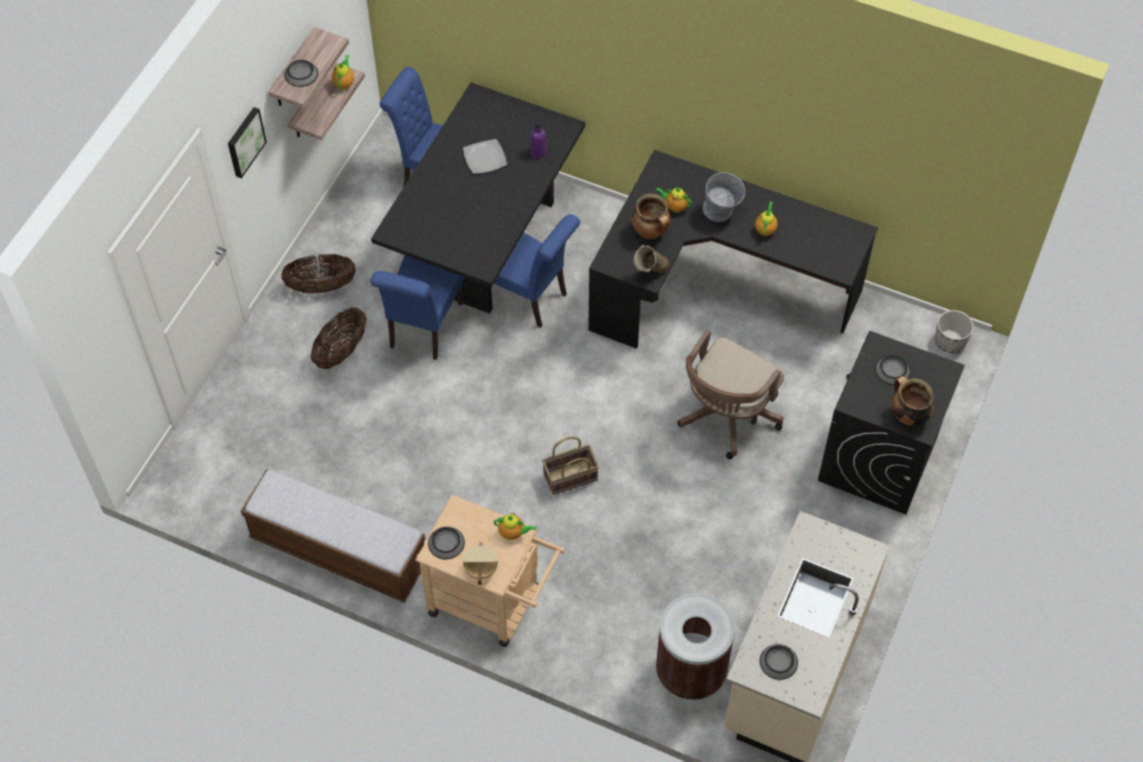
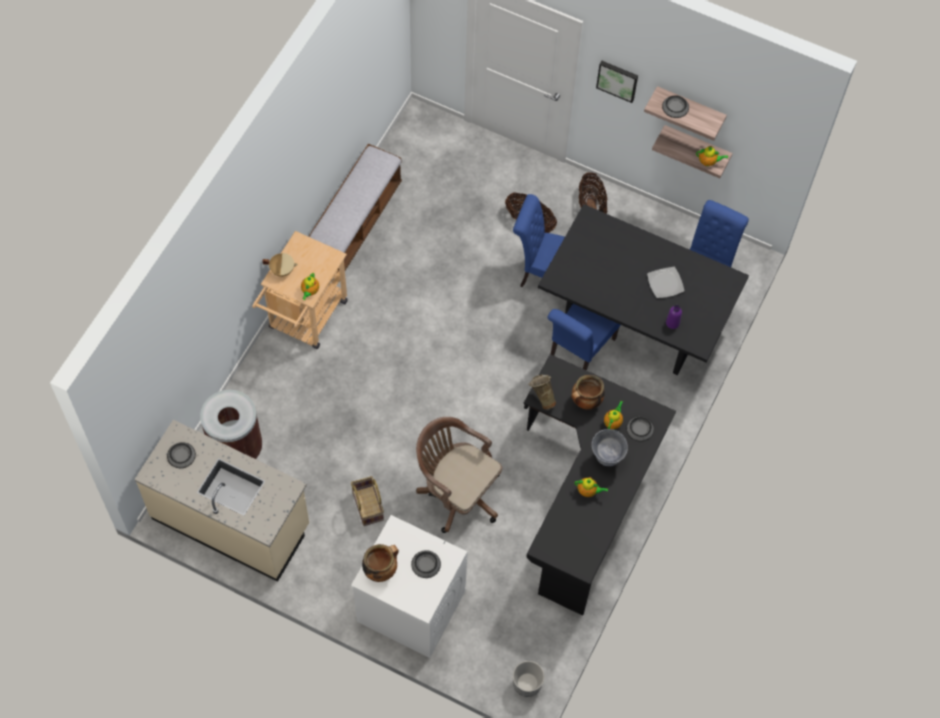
camera: 90 degrees right, 5 degrees up
(446, 543) = (306, 249): bowl -> bowl (640, 428)
(570, 478) = (407, 375): basket -> basket (367, 506)
(878, 459) = (410, 606): black washing machine -> white washing machine

